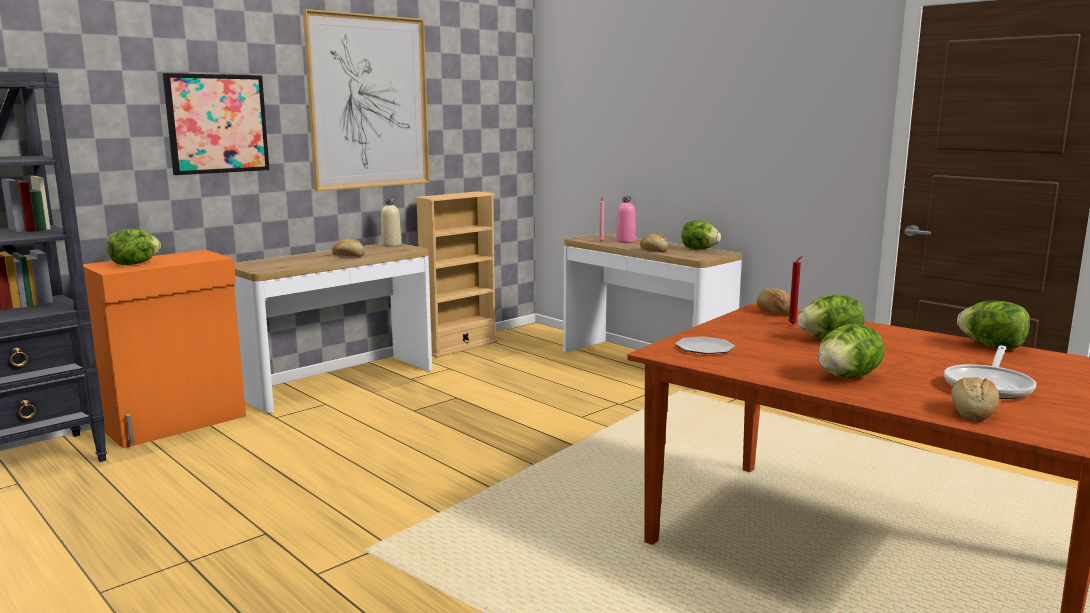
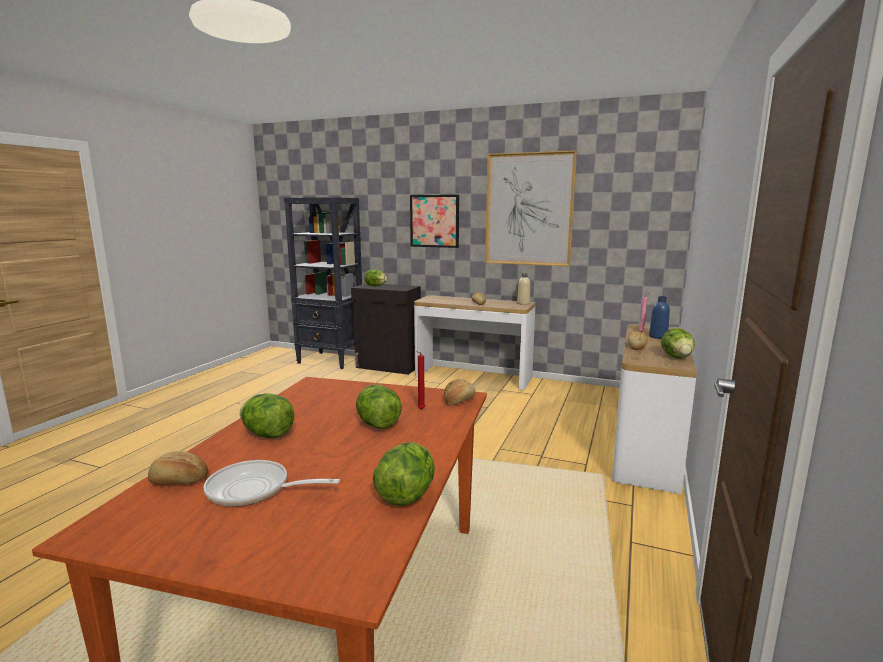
camera: 65 degrees right, 0 degrees up
(177, 423) = (388, 367): orange cabinet -> black cabinet
(459, 347) = (575, 387): beige bookcase -> none
(625, 241) = (658, 337): pink bottle -> blue bottle
(704, 348) = (327, 391): plate -> none

